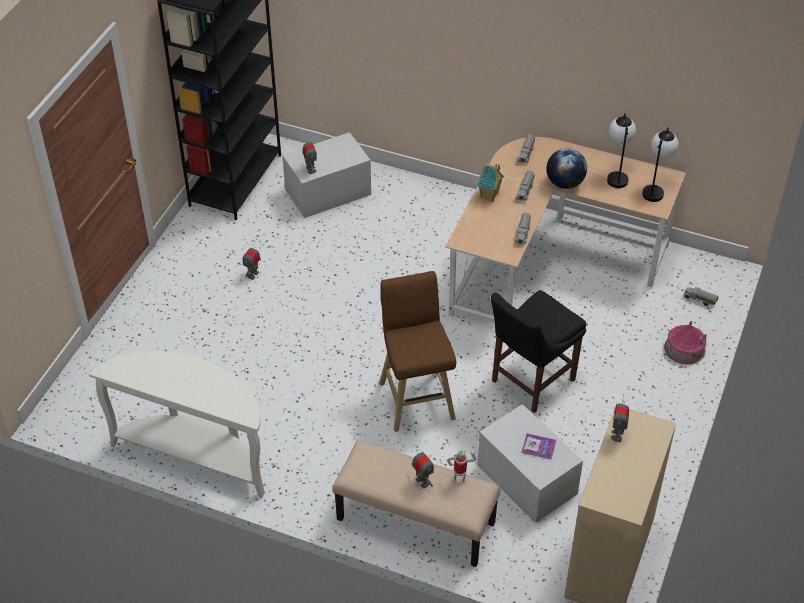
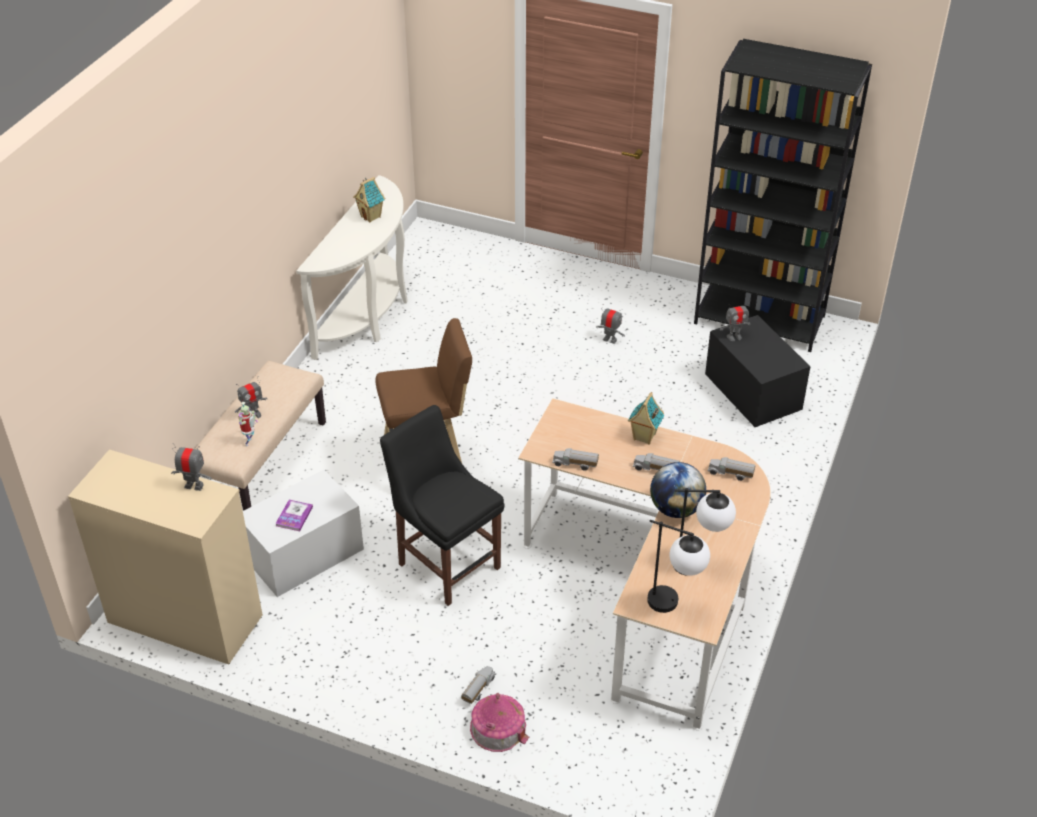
camera: 90 degrees right, 5 degrees down
(168, 375) = (371, 216): none -> toy house
(327, 192) = (752, 391): white storage box -> black storage box
(699, 300) = (590, 756): toy truck -> toy truck (478, 689)

